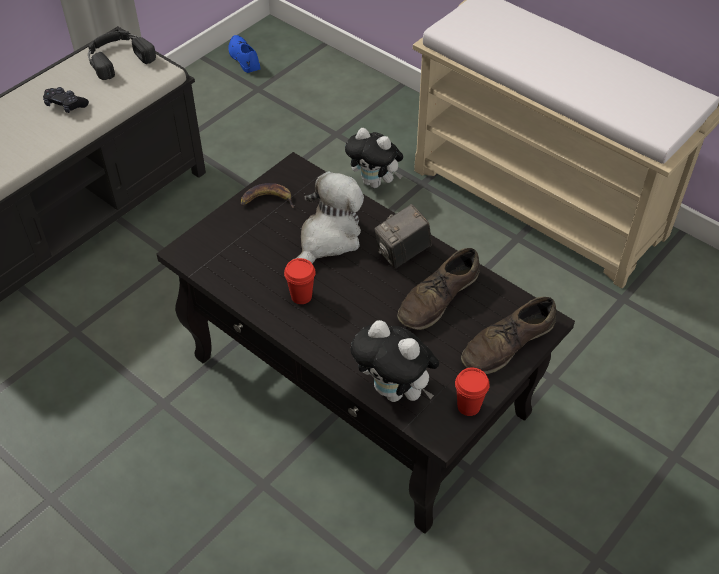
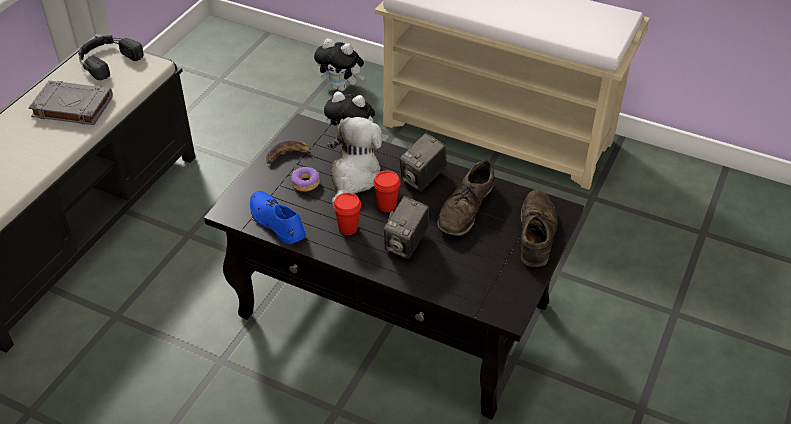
camera: 15 degrees left, 5 degrees down
(65, 105) = (72, 107): black game controller -> grey book
(244, 58) = (198, 55): blue shoe -> blue shoe (276, 222)
(274, 235) = (305, 183): none -> donut
(357, 327) = (406, 244): none -> camera
(395, 391) = (457, 288): plush toy -> plush toy (341, 87)
(468, 406) = (522, 288): red cup -> red cup (386, 206)
(507, 344) = (536, 233): brown shoe -> brown shoe turned 150 degrees clockwise

